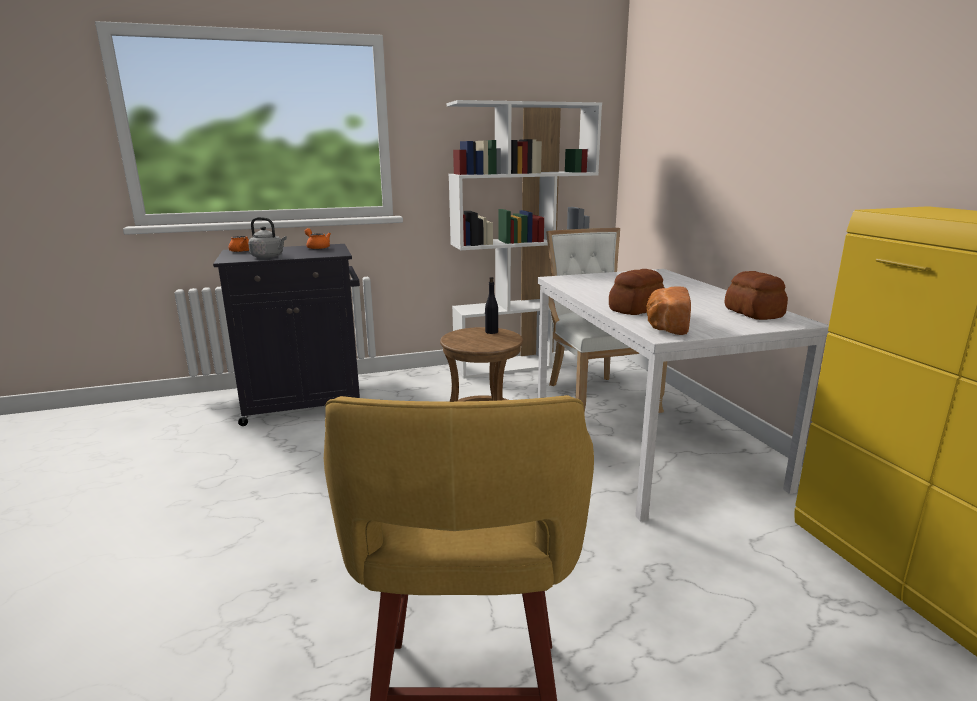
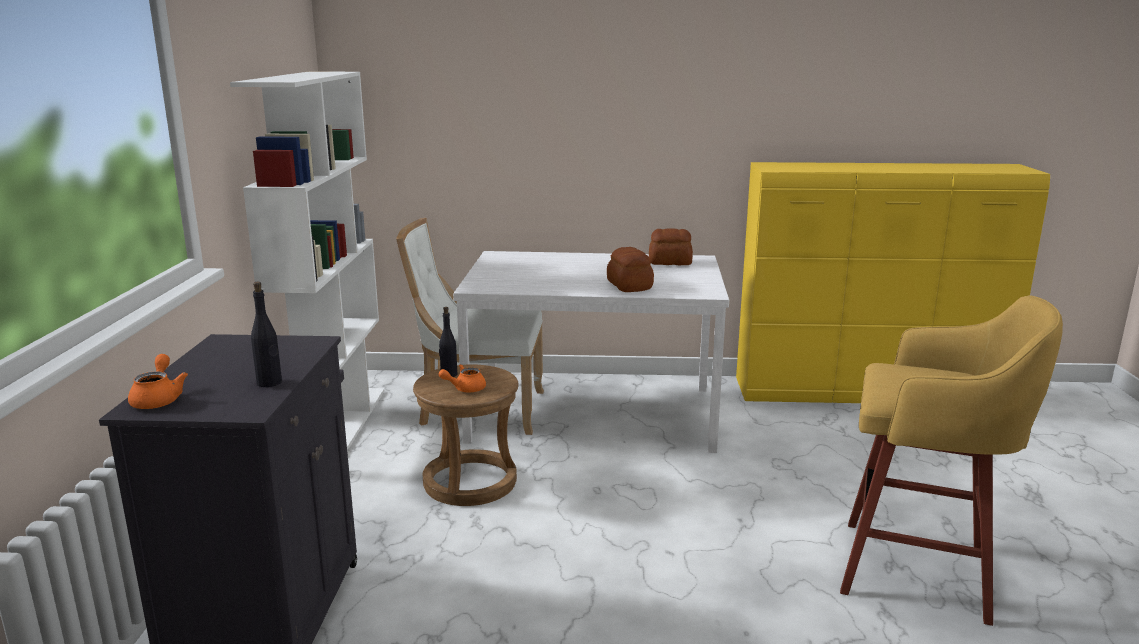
camera: 70 degrees left, 0 degrees up
(269, 257) = (269, 383): grey kettle -> black bottle
(317, 247) = (226, 351): orange teapot -> orange teapot (465, 388)
(665, 326) = (686, 288): bread -> none

